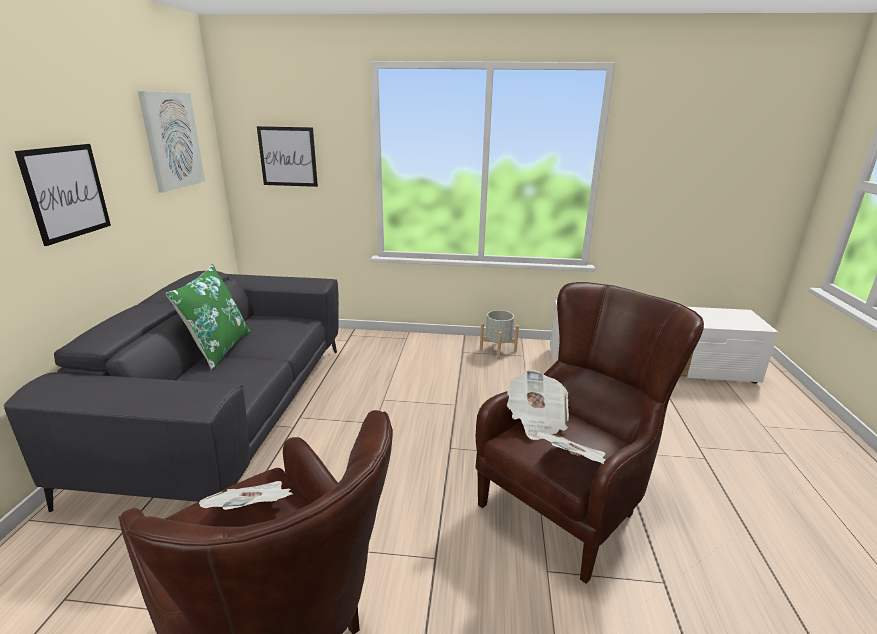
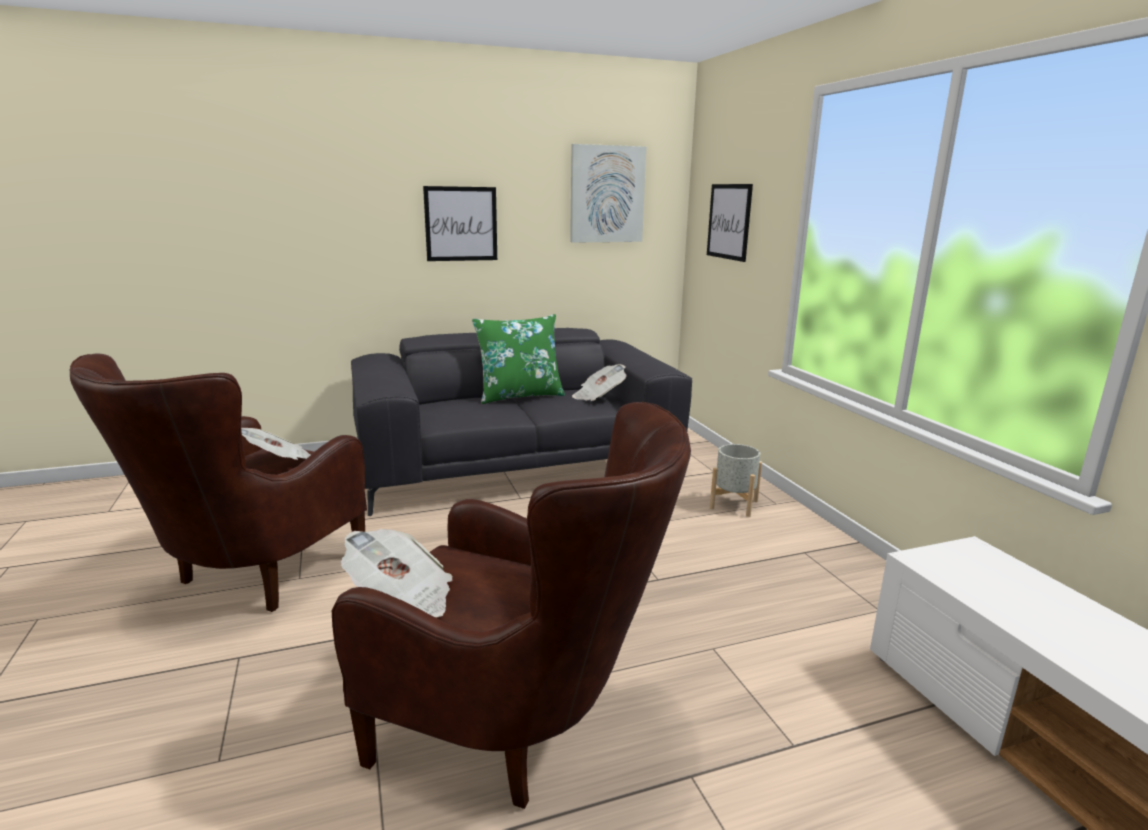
camera: 65 degrees right, 5 degrees down
(497, 350) = (857, 581): grey planter -> grey planter (734, 504)
(536, 419) = (493, 558): newspaper -> newspaper (598, 396)

